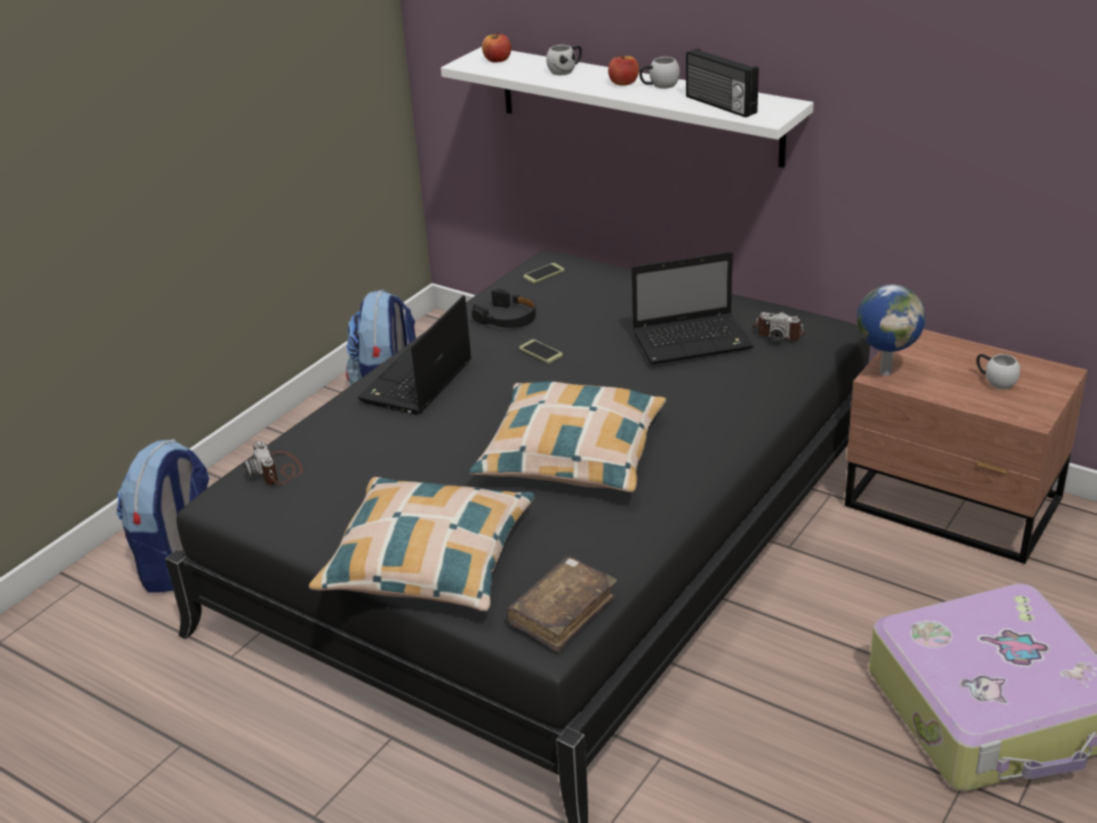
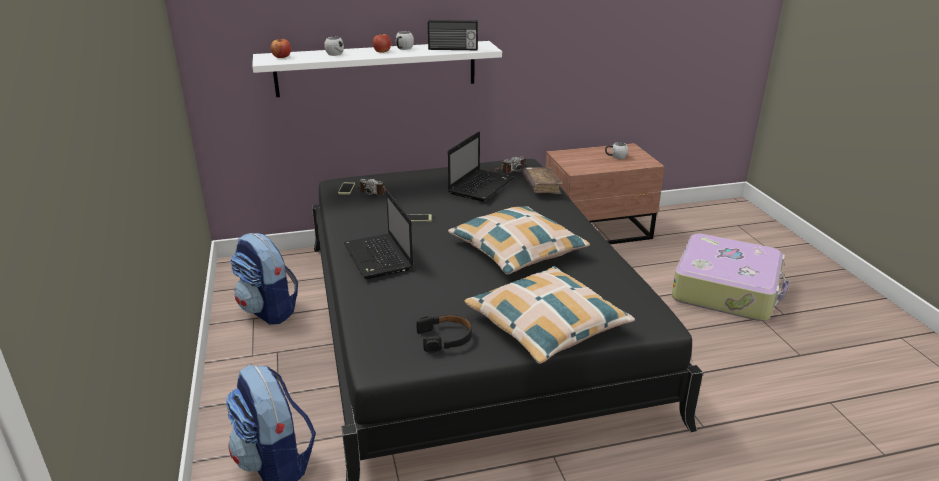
camera: 50 degrees left, 5 degrees down
(277, 470) = (381, 333): camera -> camera (373, 192)
(507, 318) = (367, 213): black headphones -> black headphones (445, 338)
(562, 612) = (644, 308): brown book -> brown book (541, 186)
(885, 372) = (575, 168): globe -> none

